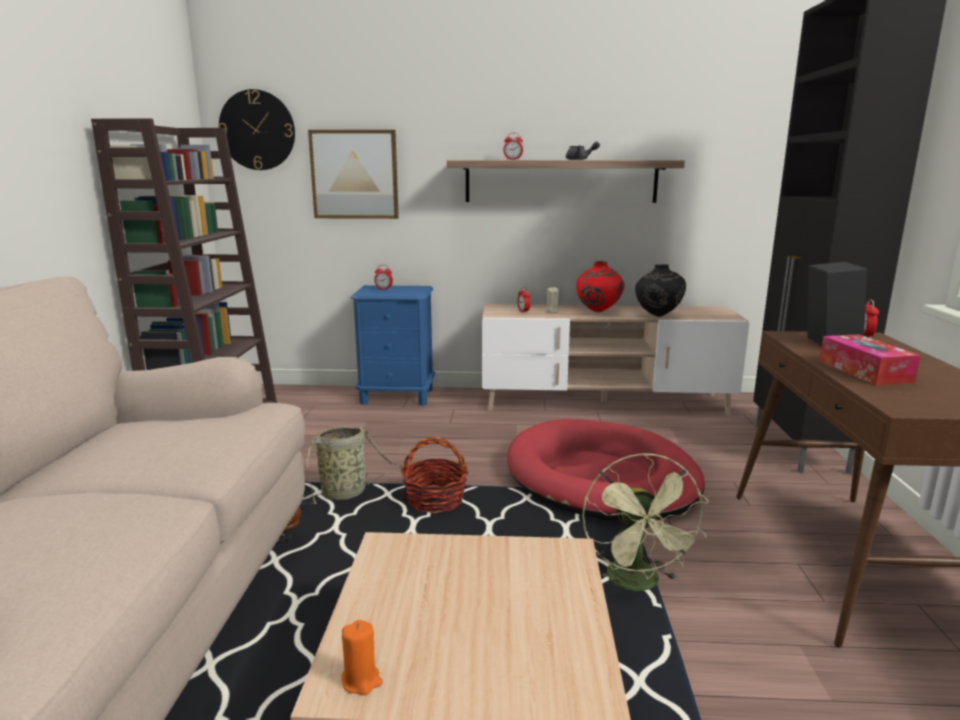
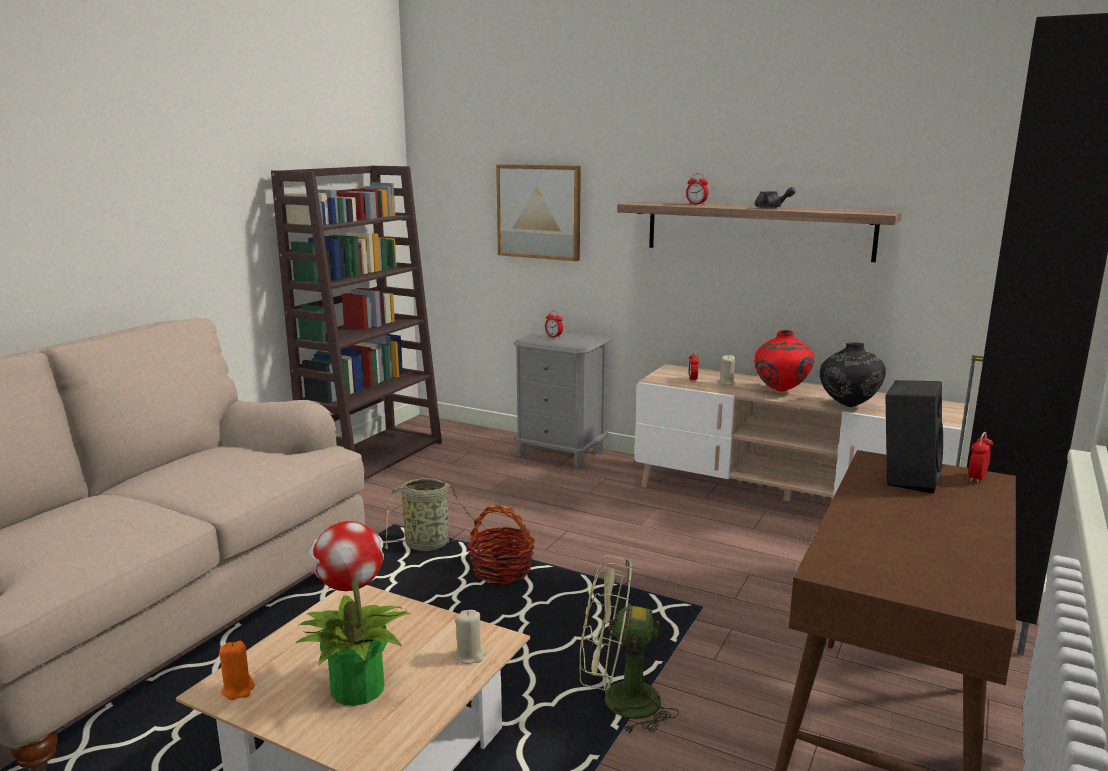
camera: 25 degrees right, 0 degrees up
(257, 130) = (453, 163): wall clock -> none
(397, 396) = (561, 454): blue nightstand -> grey nightstand
(490, 635) = (356, 687): none -> potted plant
(563, 571) = (470, 656): none -> beige candle
(601, 477) = (692, 586): red dog bed -> none
(638, 584) = (618, 702): green fan -> green fan turned 75 degrees clockwise
(864, 371) = (877, 521): tissue box -> none

